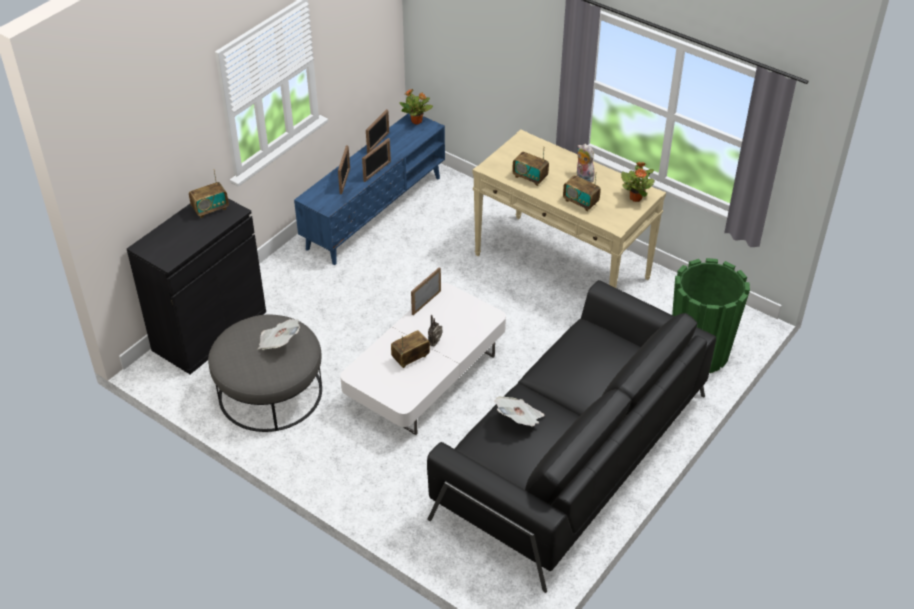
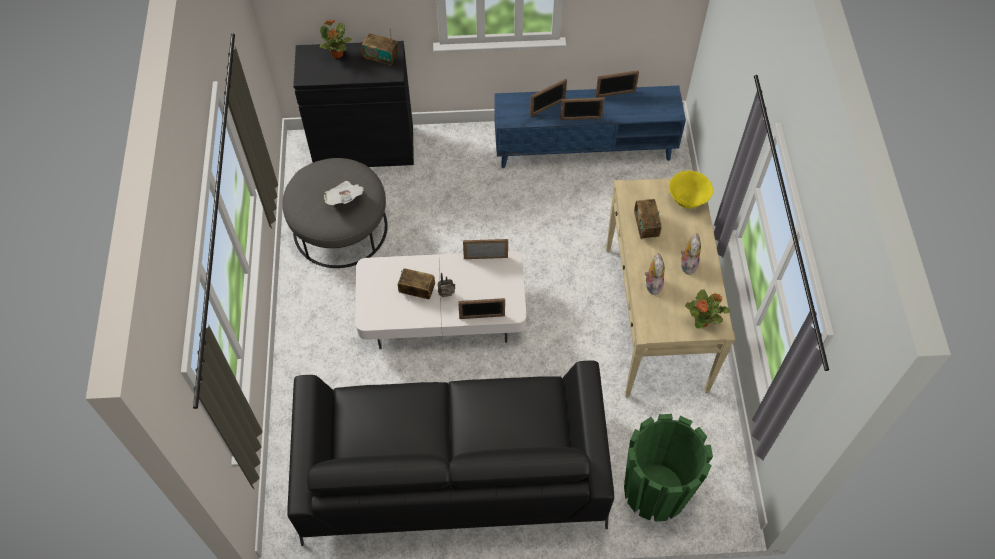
camera: 50 degrees right, 15 degrees up
(417, 121) = (669, 99): potted plant -> potted plant (337, 54)
(476, 335) = (482, 316): none -> picture frame
(519, 419) = (397, 411): newspaper -> none
(531, 146) = (687, 199): none -> yellow bowl
(580, 202) = (652, 284): radio -> plush toy

